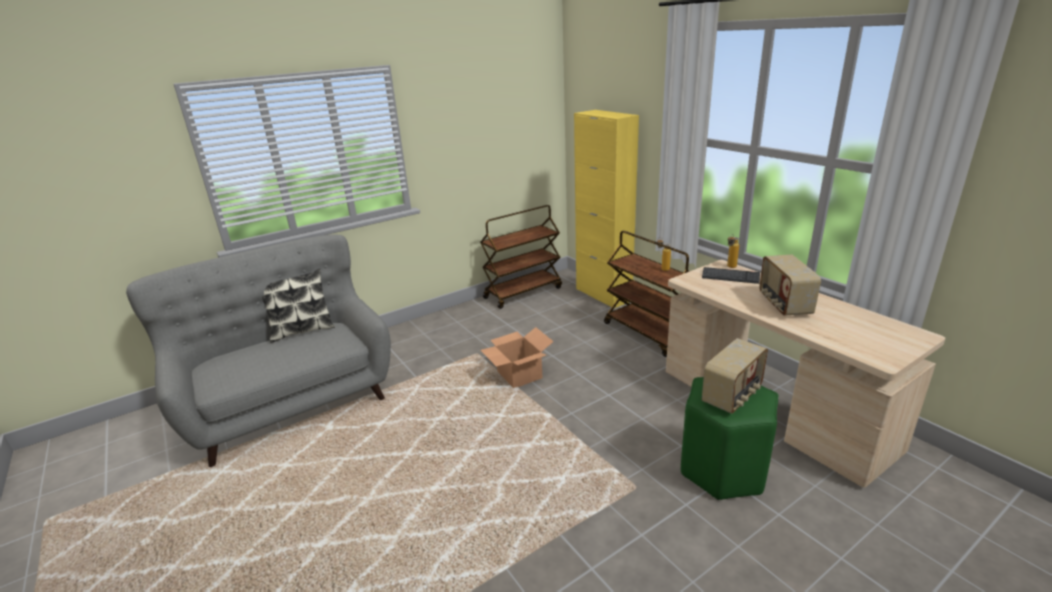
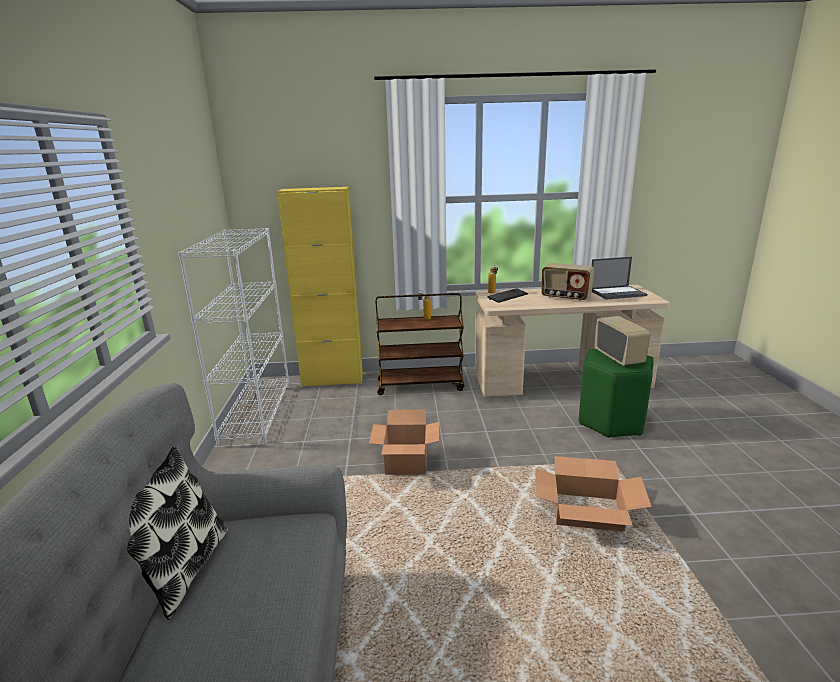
camera: 60 degrees left, 5 degrees down
(523, 292) = (256, 413): brown cart -> white bookcase
(533, 489) = (587, 512): none -> cardboard box
(867, 330) = (617, 293): none -> laptop

